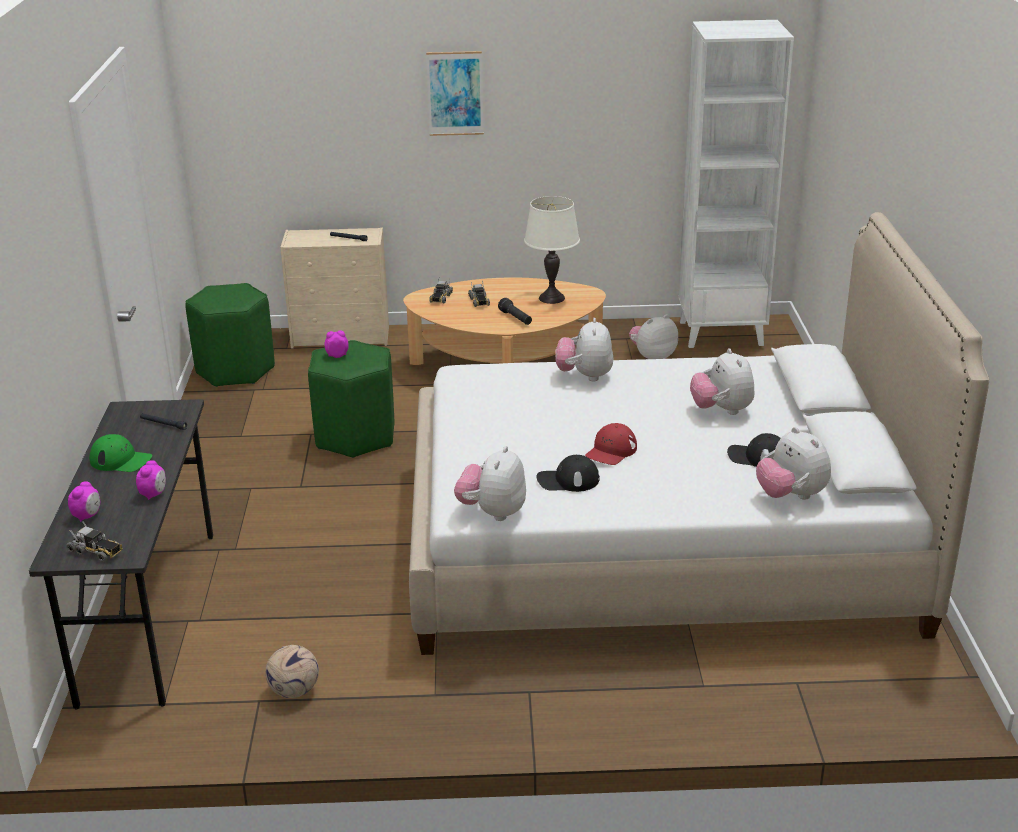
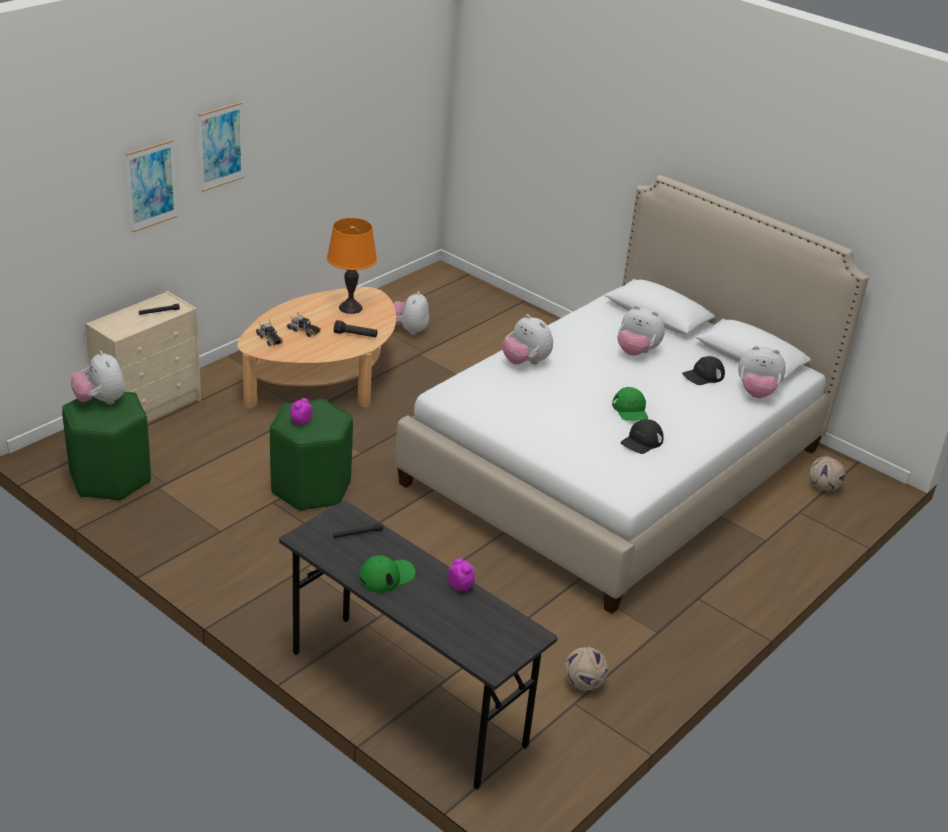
camera: 50 degrees left, 5 degrees up
(87, 516) = (451, 627): alarm clock -> none
(96, 551) = (508, 645): toy truck -> none
(367, 113) = (151, 185): none -> picture
(492, 512) = (641, 484): plush toy -> plush toy (100, 401)
(551, 298) = (350, 308): white table lamp -> orange table lamp
(611, 451) = (630, 409): red cap -> green cap
(721, 333) = (422, 292): white bookcase -> none
(875, 676) = (823, 487): none -> football

